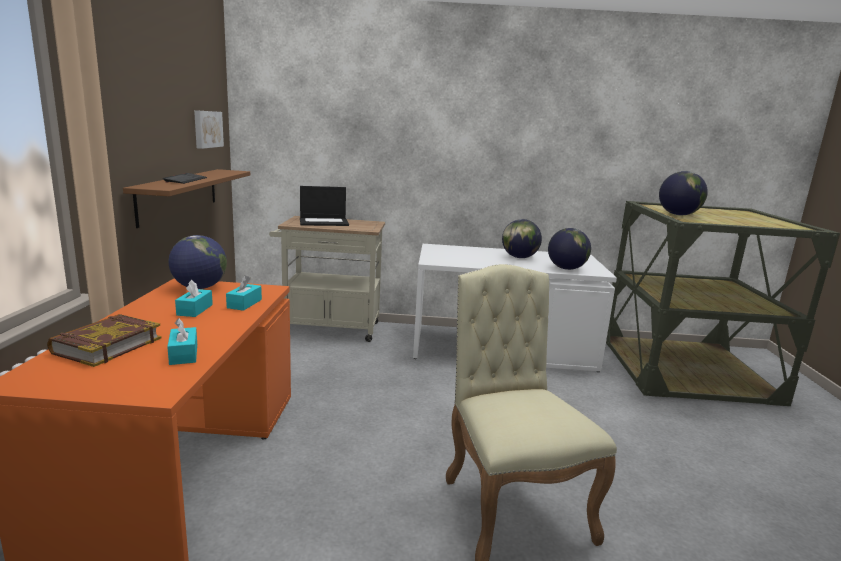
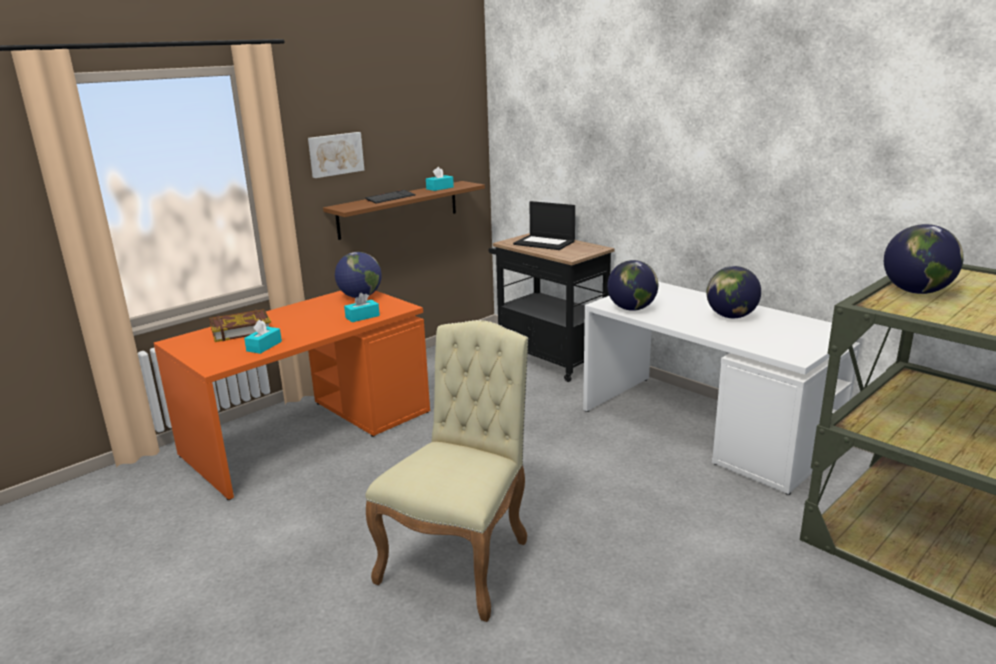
camera: 45 degrees right, 5 degrees up
(195, 310) = (325, 315): turquoise tissue box -> turquoise tissue box (440, 188)
(207, 129) = (446, 143): picture -> picture (335, 154)
(328, 329) = (548, 359): beige cart -> black cart
(566, 268) = (759, 342): globe -> globe (632, 309)

